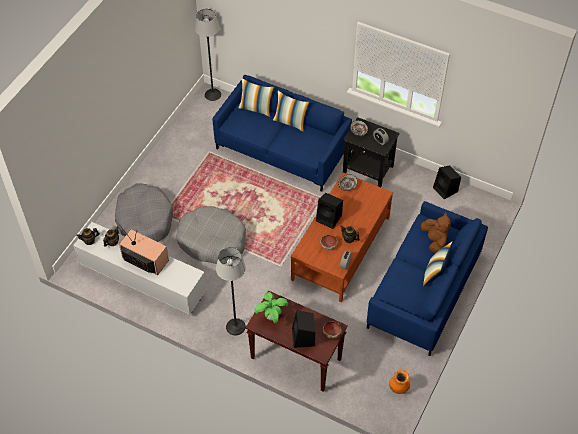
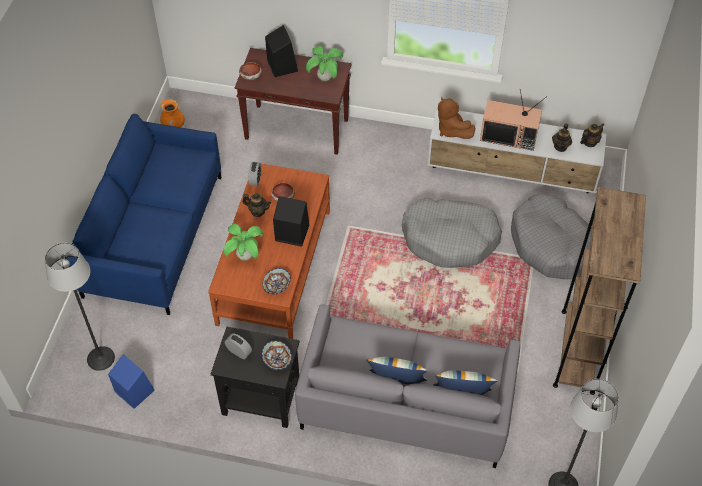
camera: 165 degrees right, 0 degrees up
(166, 155) = (577, 351): none -> brown bookcase
(235, 327) = (378, 147): floor lamp -> floor lamp (100, 358)
(282, 149) = (406, 403): blue sofa -> grey sofa
(364, 209) = (245, 256): none -> potted plant
(434, 240) = (141, 239): brown plush toy -> brown plush toy (451, 130)
(435, 274) = (136, 197): pillow -> none
(446, 190) = (133, 390): black speaker -> blue speaker

